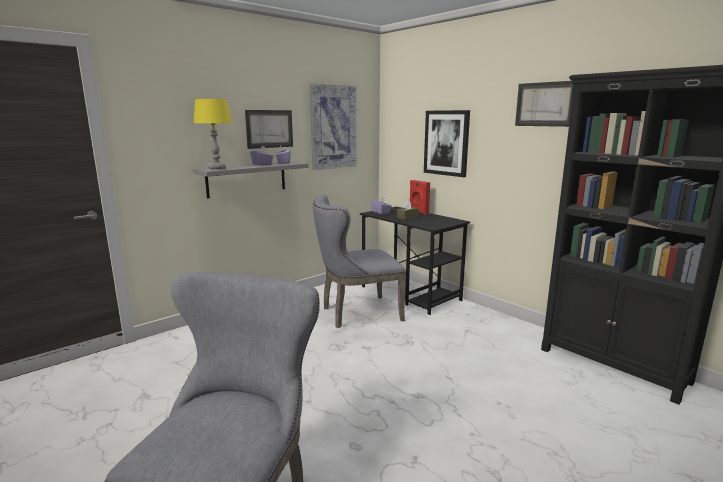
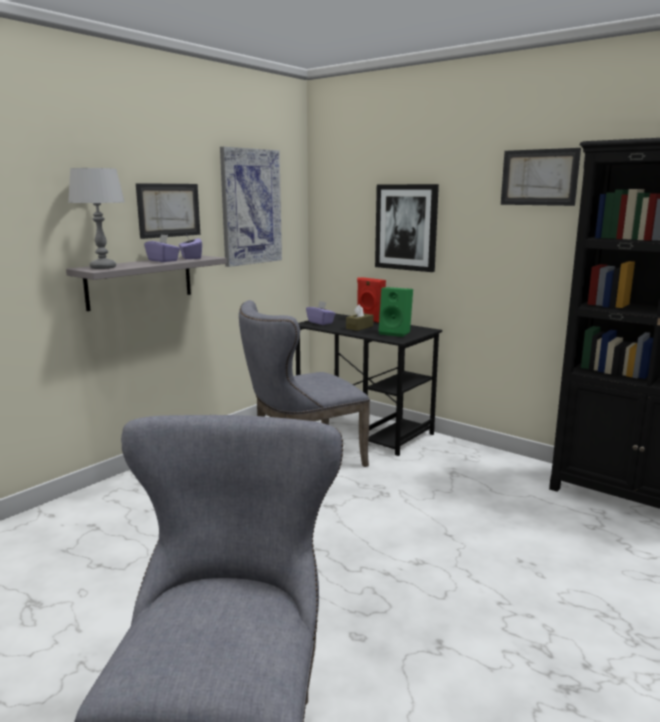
camera: 10 degrees left, 0 degrees up
(217, 168) = (103, 267): yellow table lamp -> grey table lamp
(433, 222) = (396, 333): none -> green speaker

